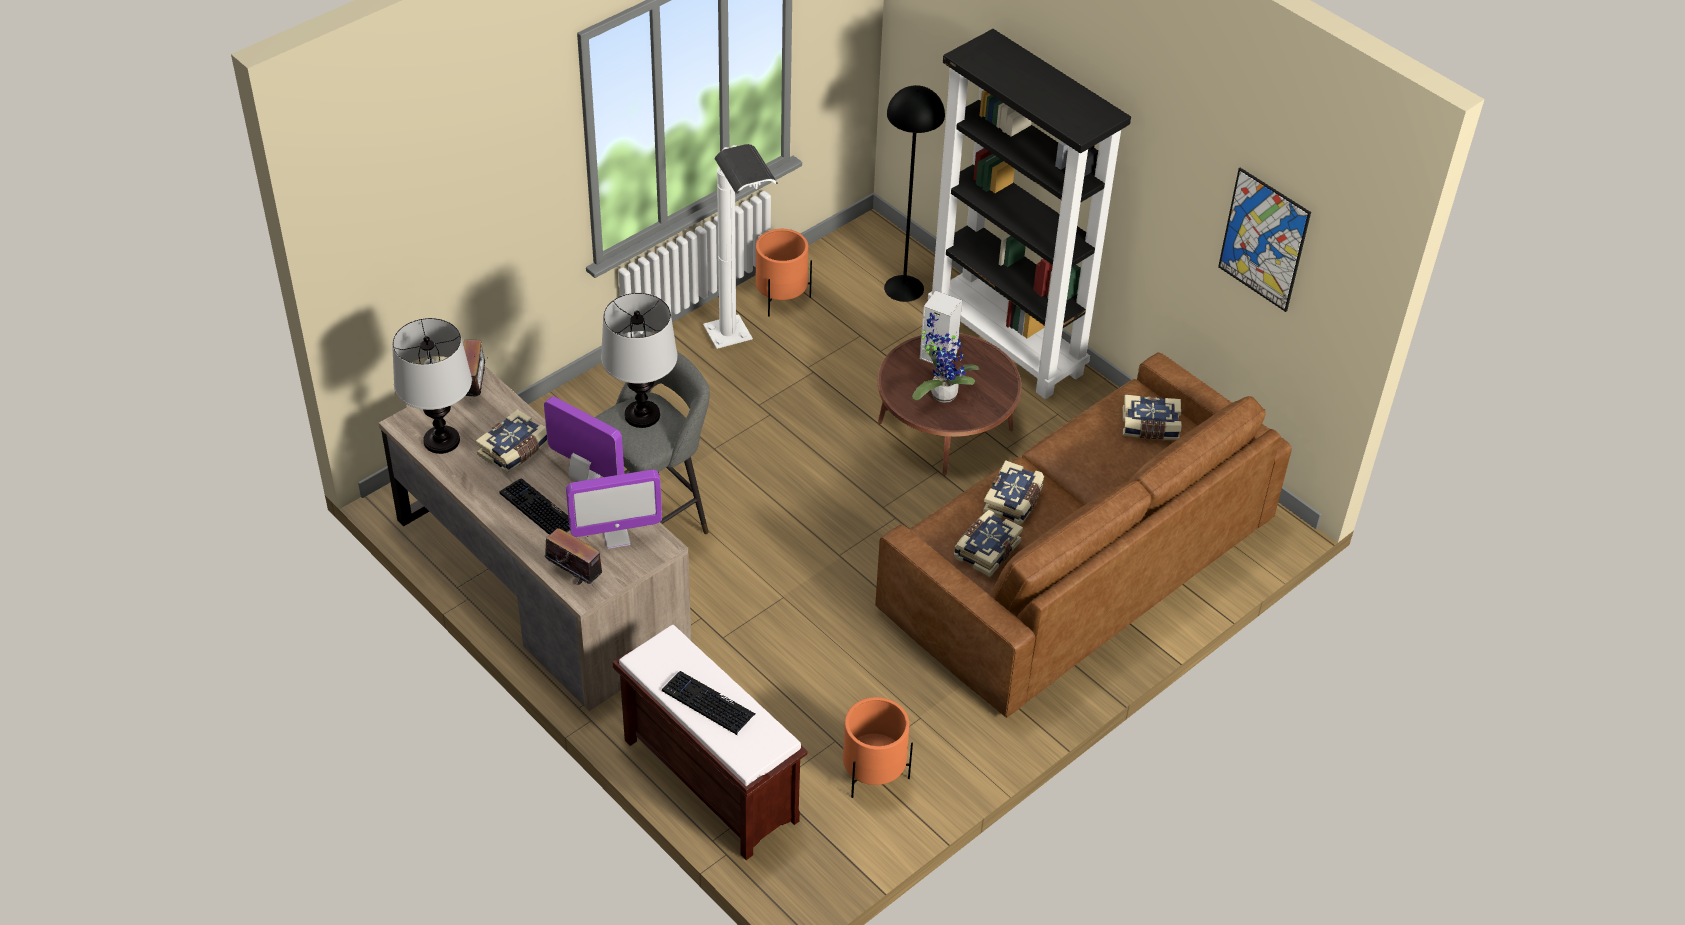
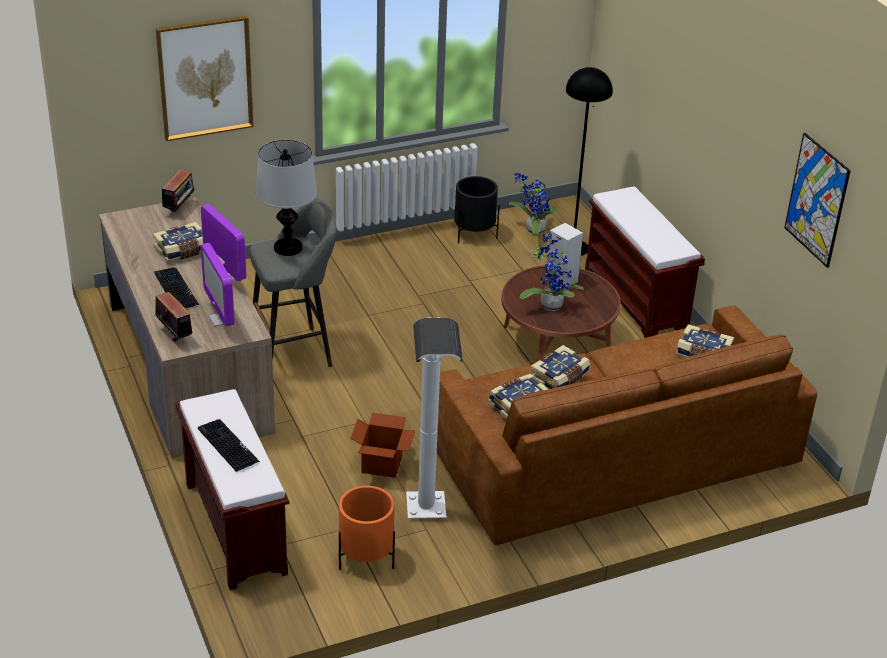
camera: 20 degrees right, 10 degrees down
(441, 441) = (135, 234): table lamp -> none
(469, 218) = (205, 77): none -> picture
(616, 537) = (221, 319): monitor -> monitor turned 60 degrees clockwise
(739, 352) = (422, 260): white floor lamp -> white floor lamp (428, 527)
(781, 298) = (474, 234): orange planter -> black planter
(831, 649) = (381, 464): none -> cardboard box
(846, 274) = (533, 230): none -> potted plant
(1007, 343) = (636, 299): black bookcase -> brown bench

